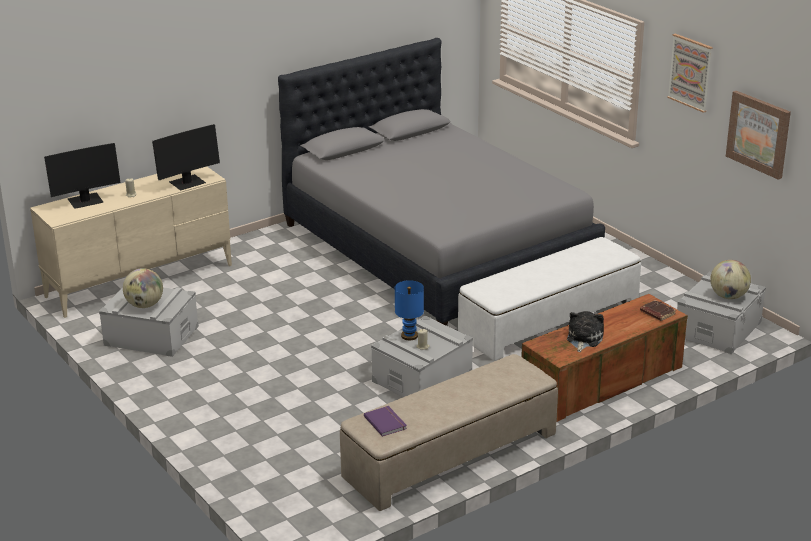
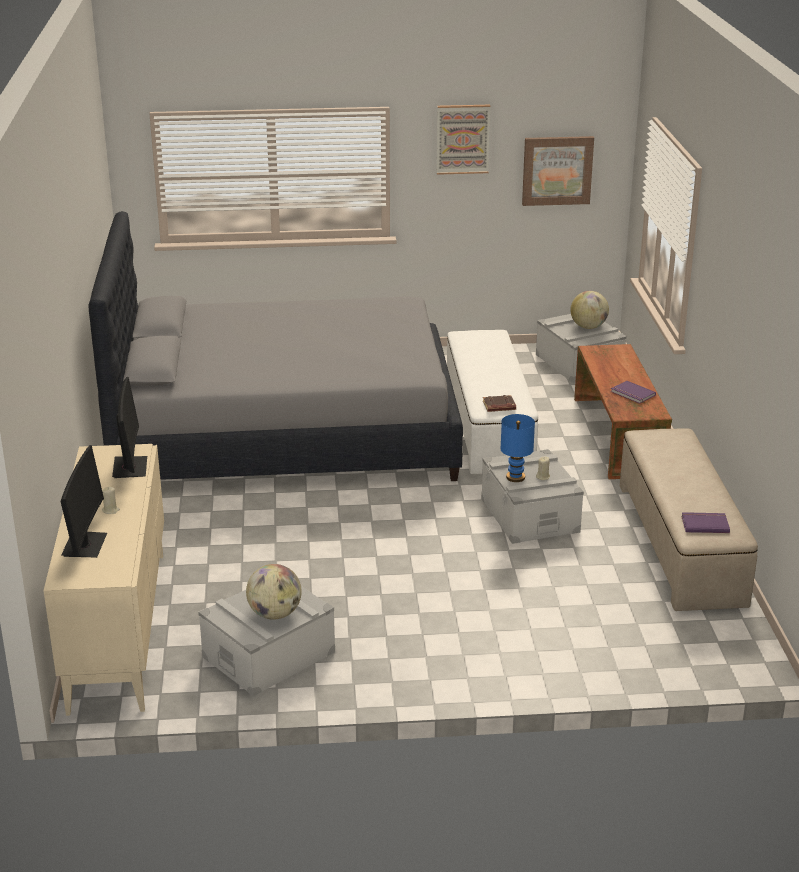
camera: 60 degrees left, 0 degrees up
(583, 339) = (632, 394): plush toy -> purple book
(657, 313) = (616, 353): brown book -> brown book (499, 406)

